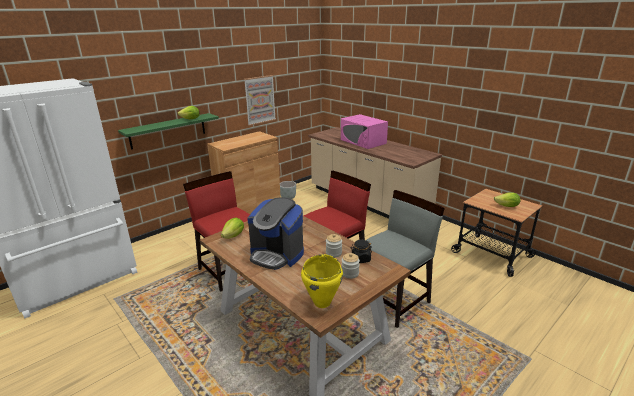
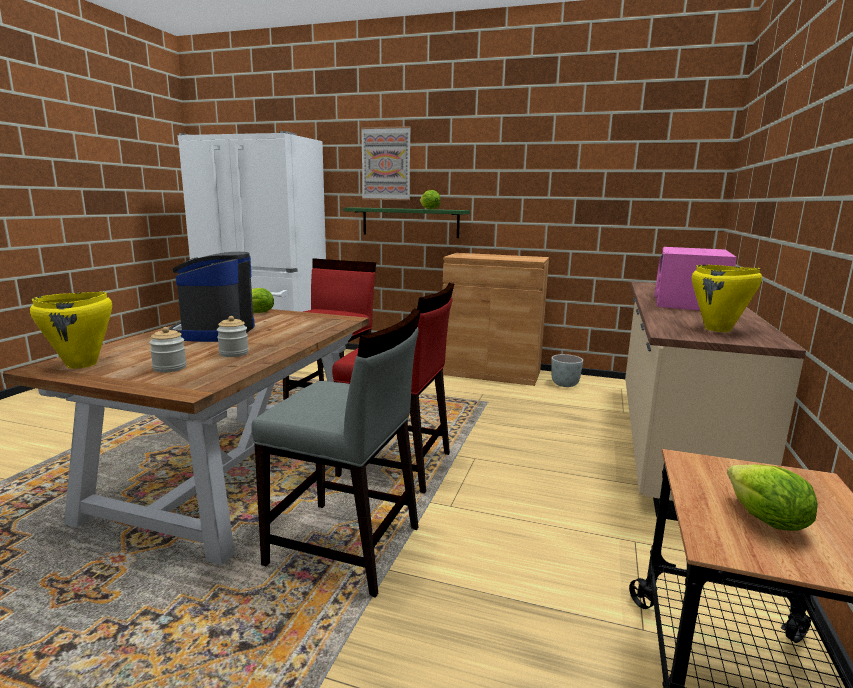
camera: 60 degrees right, 10 degrees down
(260, 100) = (563, 206): picture -> picture (386, 164)
(361, 259) = (221, 368): black jar -> none
(410, 154) = (718, 329): none -> yellow cooking pot

